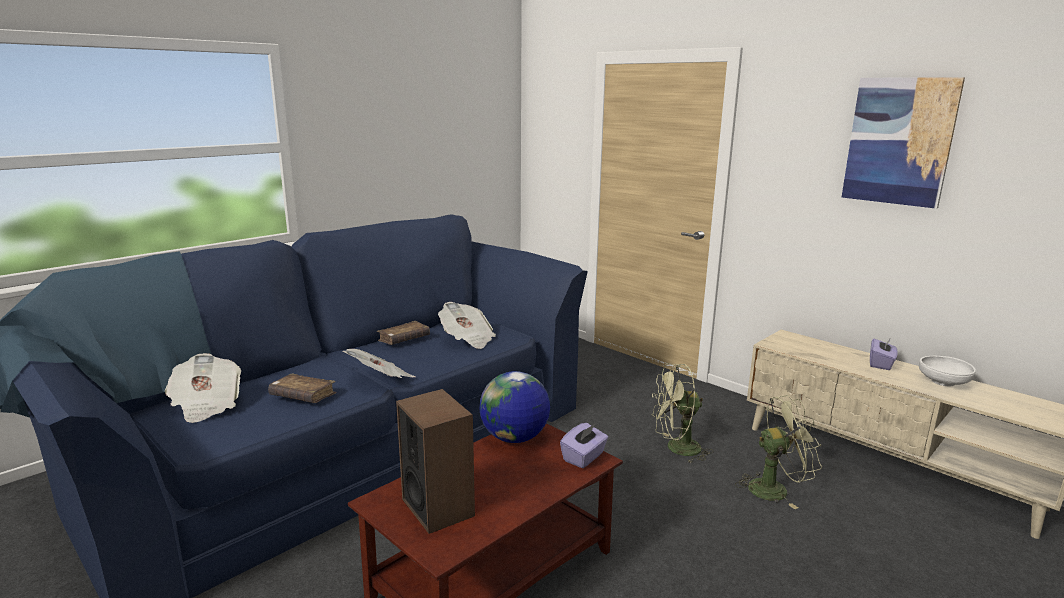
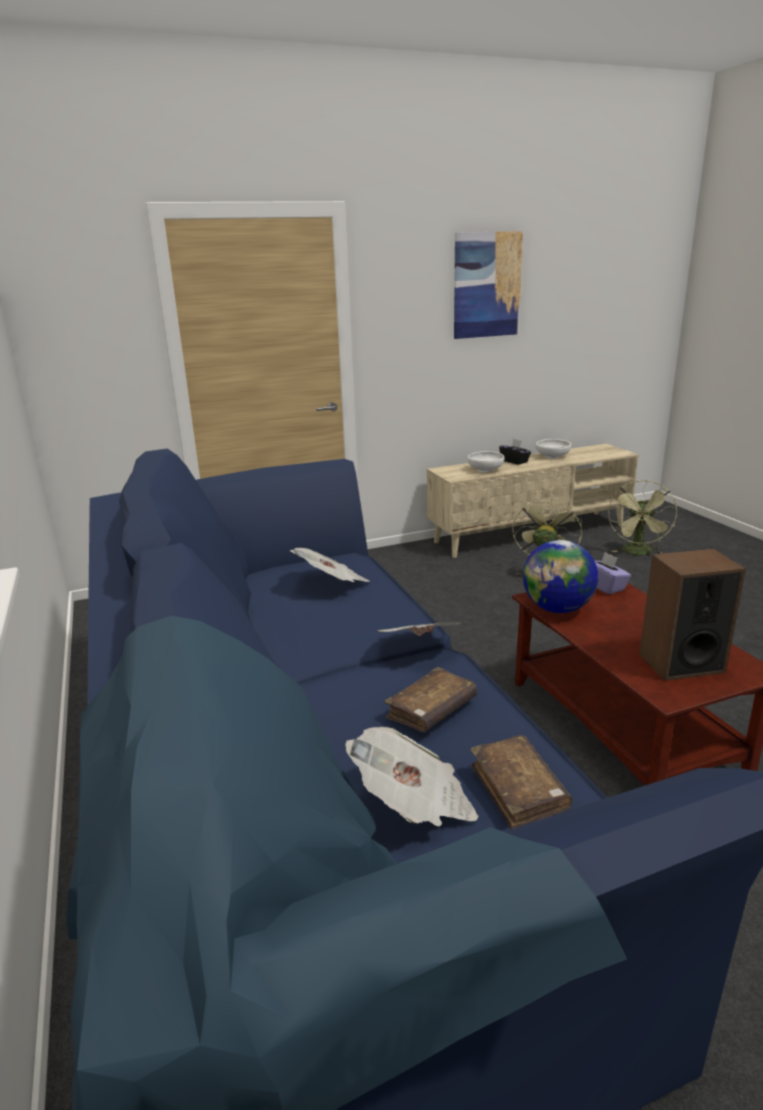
camera: 65 degrees left, 5 degrees up
(404, 339) = (285, 623): brown book -> brown book (518, 790)
(676, 449) = (464, 594): green fan -> green fan (638, 553)
(821, 354) = (485, 470): none -> white bowl
(881, 364) = (514, 461): purple tissue box -> black tissue box

